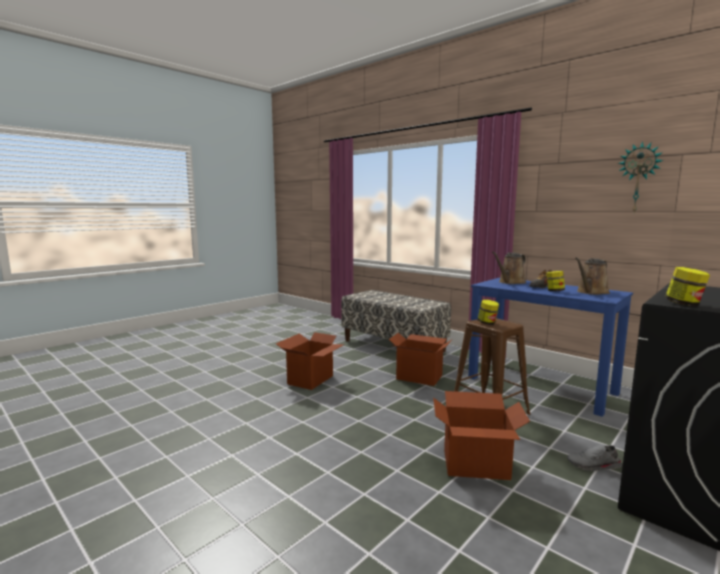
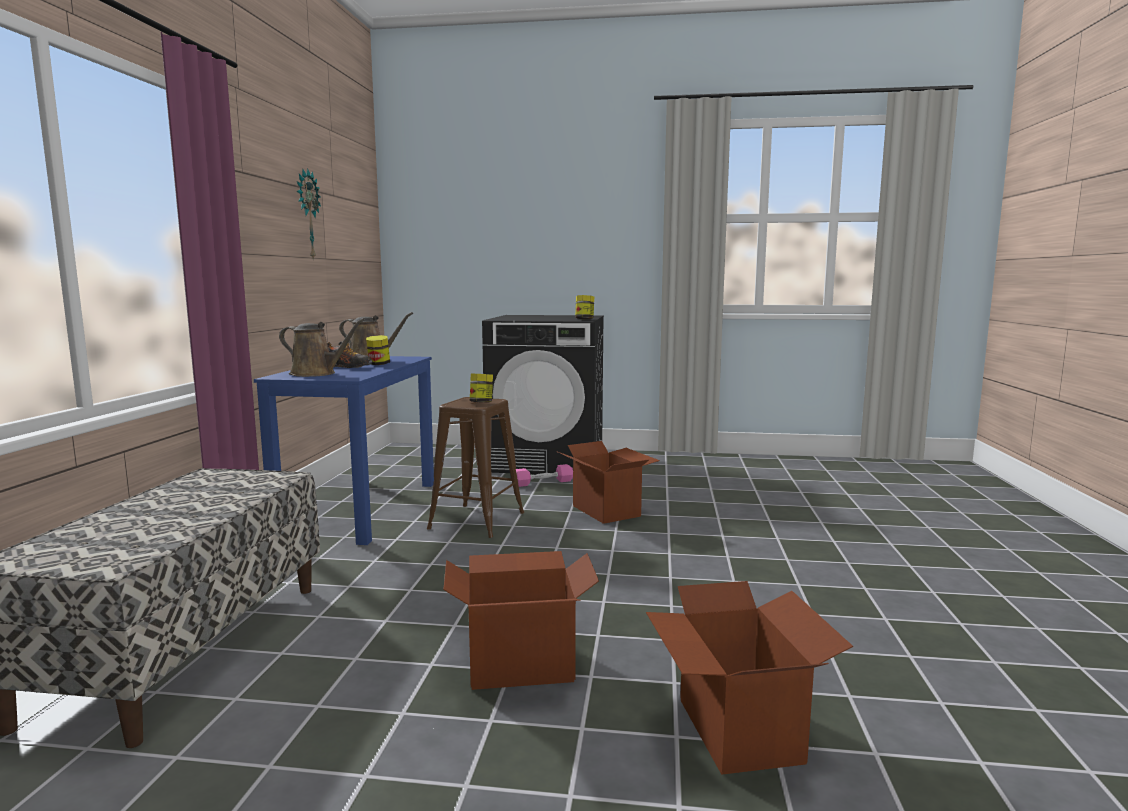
camera: 125 degrees left, 0 degrees up
(419, 377) = (398, 575): cardboard box -> cardboard box (737, 730)
(594, 466) = (543, 482): grey shoe -> pink dumbbell

